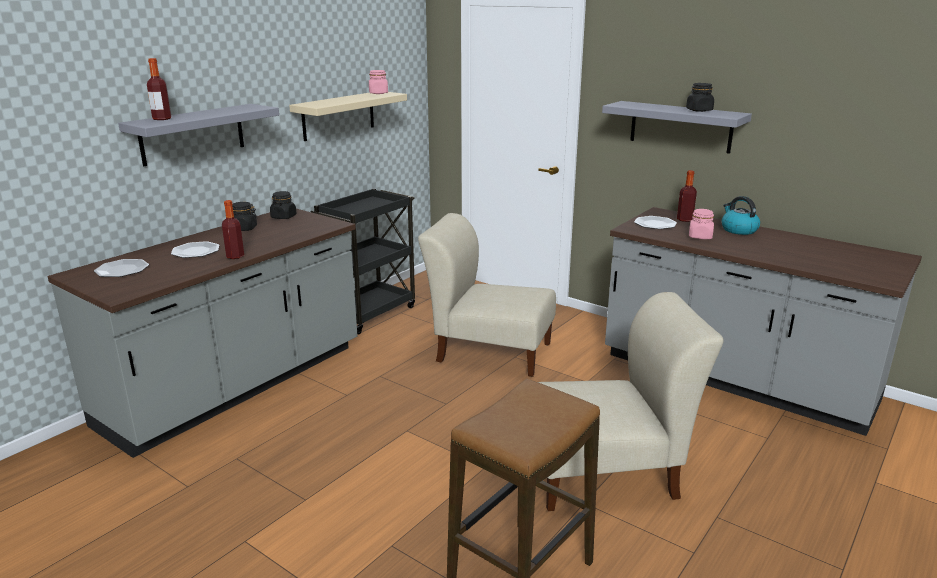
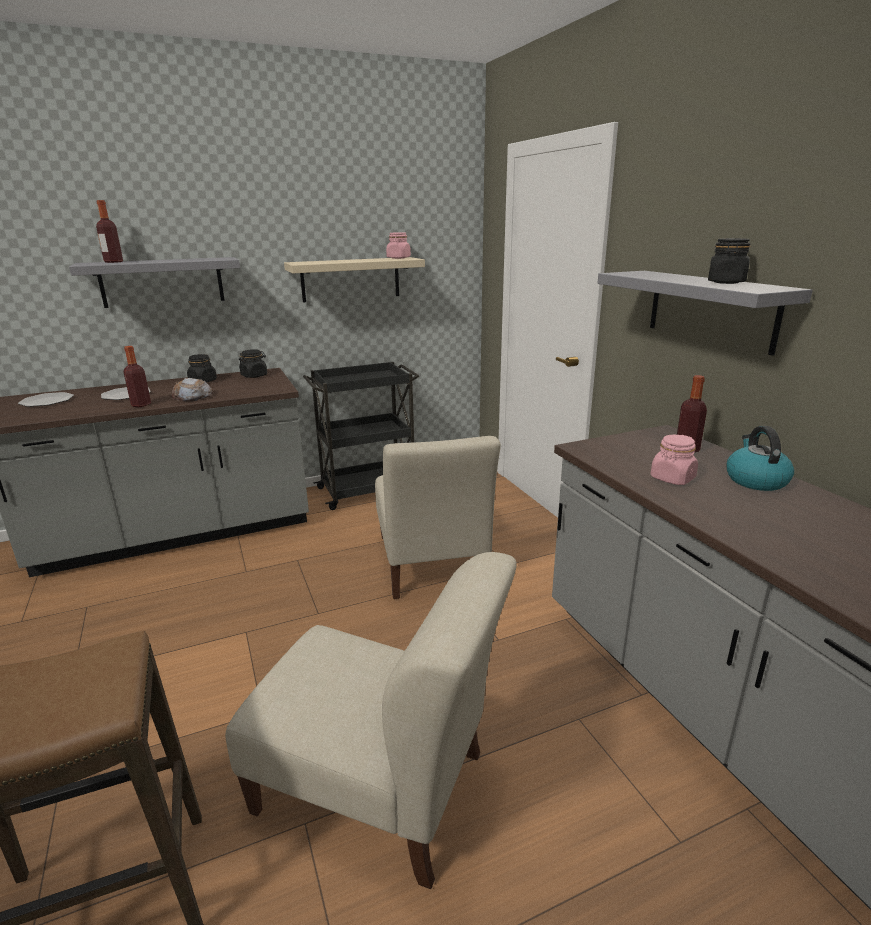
camera: 30 degrees right, 0 degrees up
(267, 242) = (192, 396): none -> bread
(489, 351) = (430, 564): beige chair -> beige chair turned 150 degrees counterclockwise
(655, 224) = (631, 448): plate -> none

